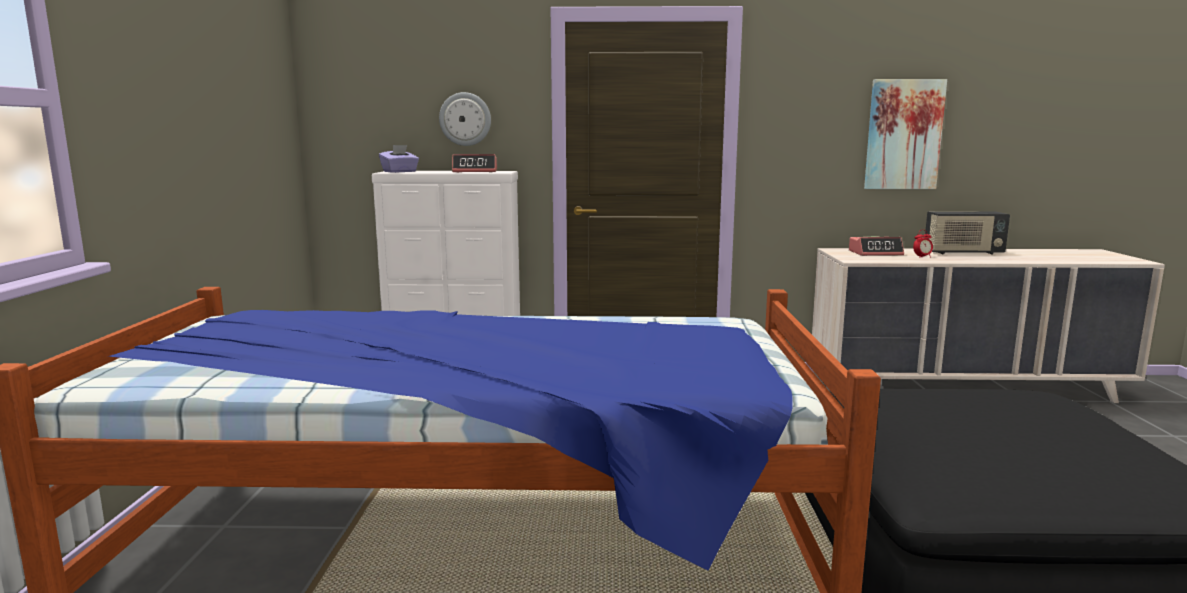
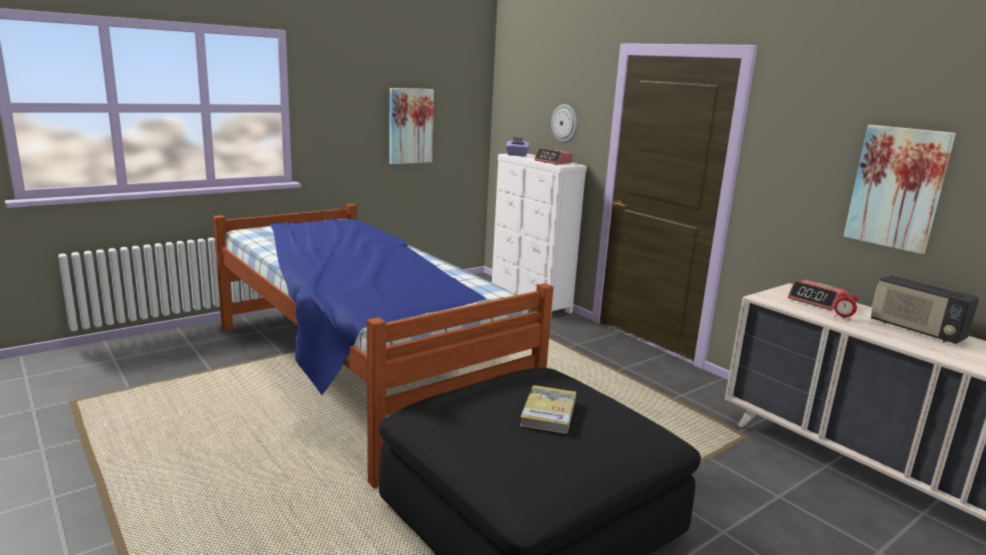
camera: 50 degrees right, 5 degrees up
(226, 139) = (410, 126): none -> picture
(993, 415) = (548, 412): none -> book

